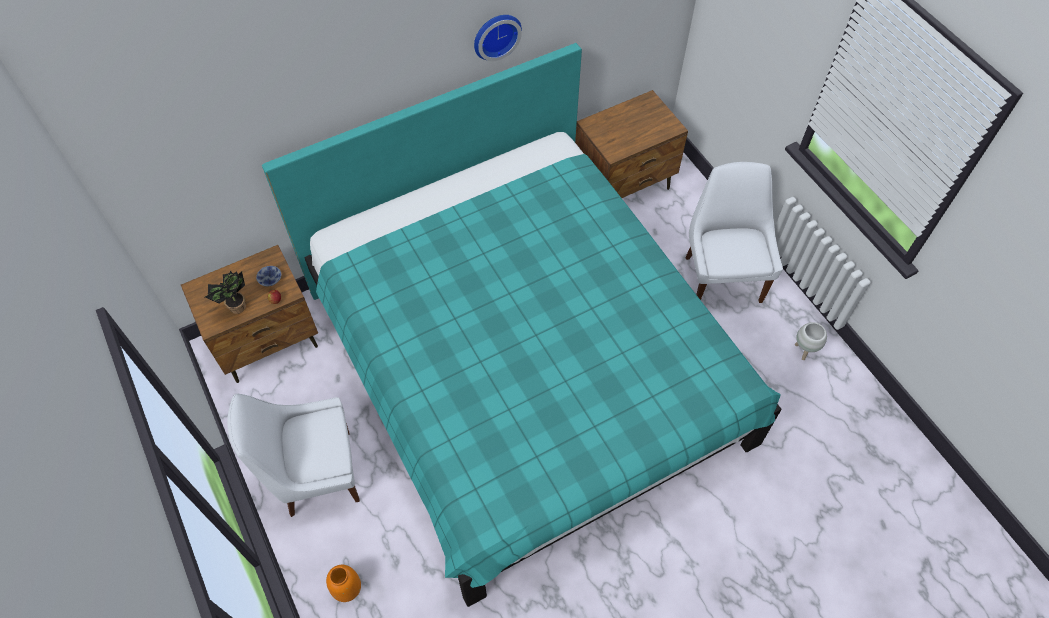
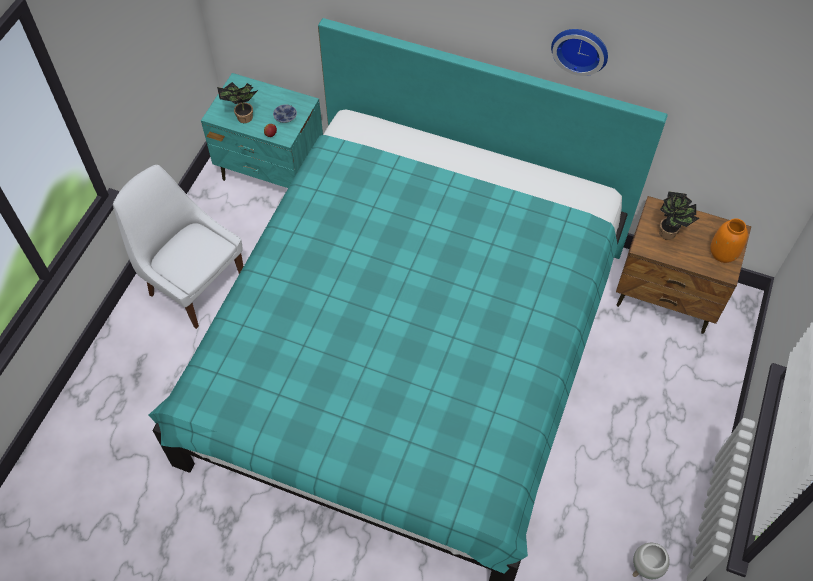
camera: 50 degrees right, 0 degrees up
(268, 341) = (272, 171): brown nightstand -> turquoise nightstand
(346, 588) = (124, 373): orange vase -> orange vase (723, 253)
(617, 133) = (669, 234): none -> potted plant
(722, 276) = (654, 443): white chair -> none

